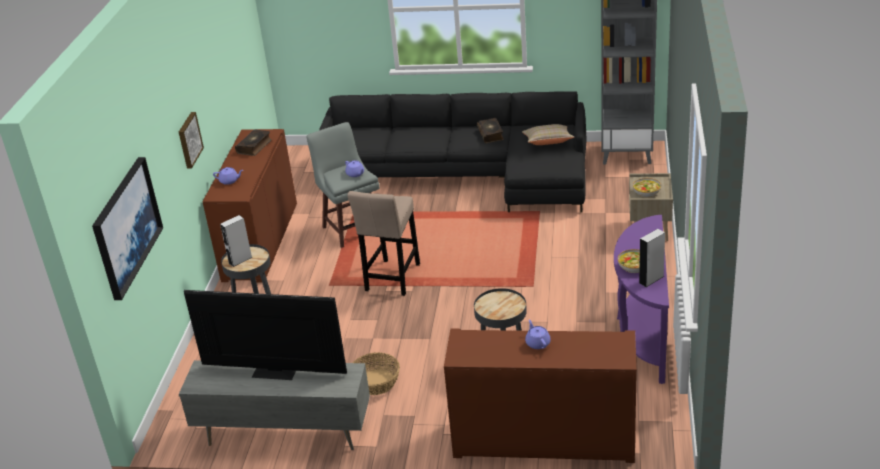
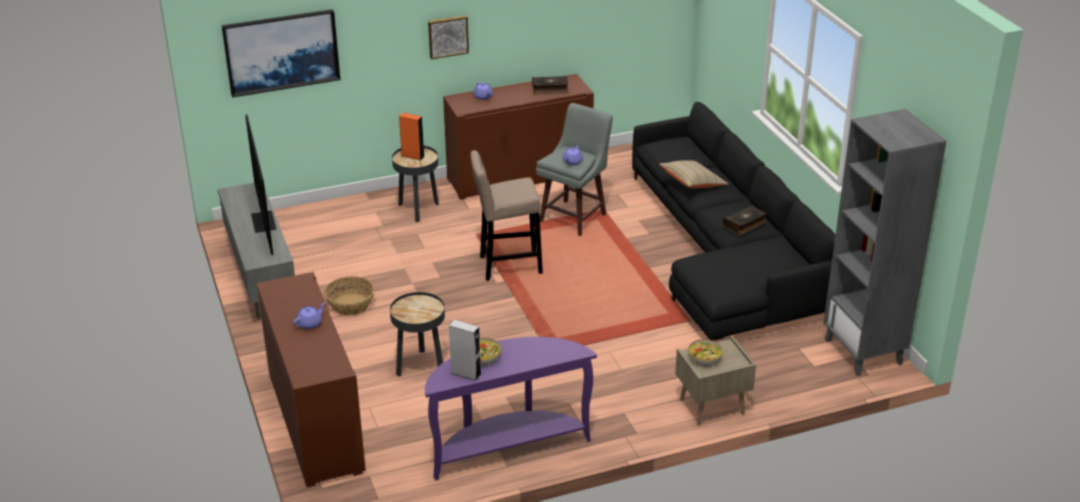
camera: 60 degrees right, 0 degrees up
(240, 260) = (412, 156): grey speaker -> orange speaker
(548, 143) = (758, 266): beige pillow -> beige pillow (692, 183)

